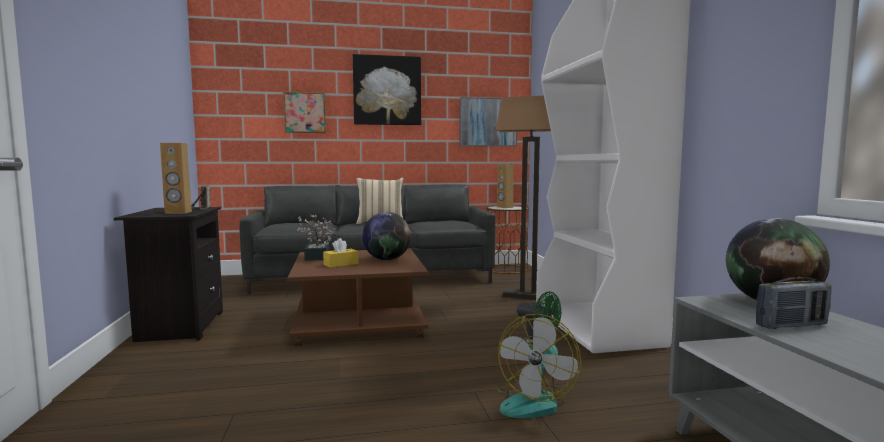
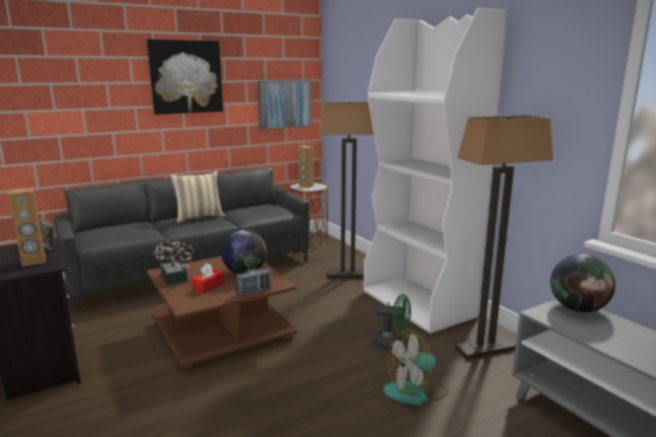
camera: 20 degrees left, 10 degrees up
(305, 113) = (99, 104): picture -> none
(341, 264) = (208, 286): yellow tissue box -> red tissue box
(534, 401) = (416, 391): fan -> fan turned 60 degrees clockwise
(660, 377) = (485, 349): none -> floor lamp
(791, 325) = (601, 334): radio -> radio (254, 291)

